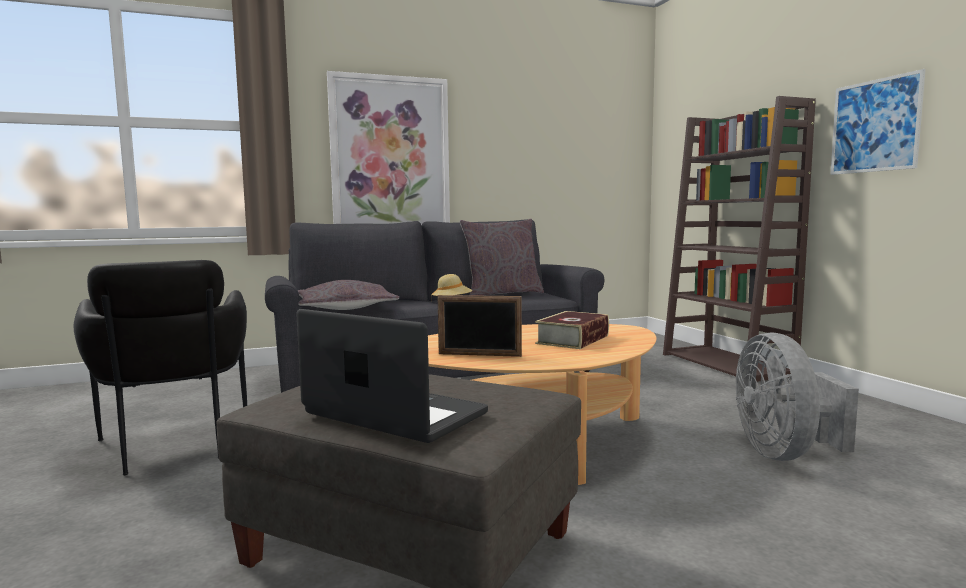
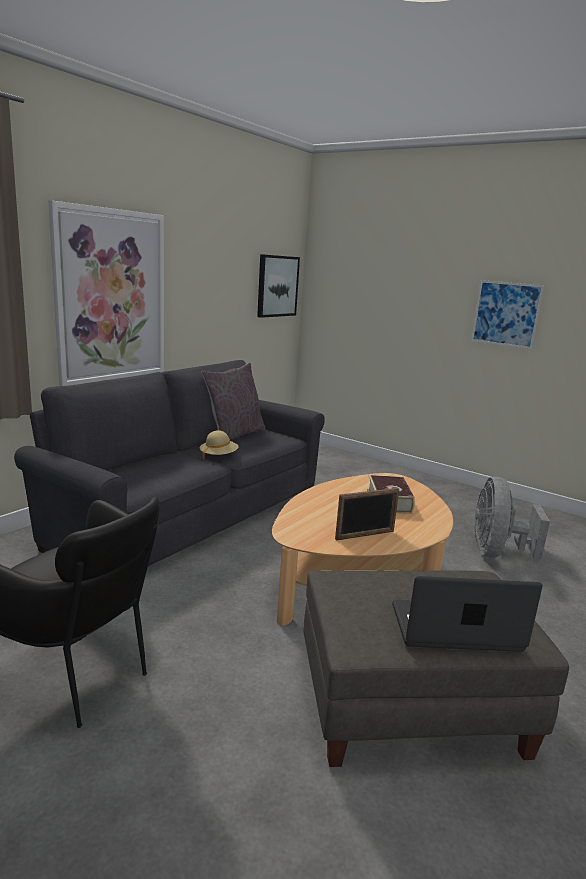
camera: 35 degrees left, 10 degrees up
(344, 309) = (137, 481): grey pillow -> none
(609, 152) = (277, 286): none -> picture
(727, 364) = (385, 470): brown bookcase -> none
(784, 453) = (496, 552): grey fan -> grey fan turned 45 degrees clockwise

